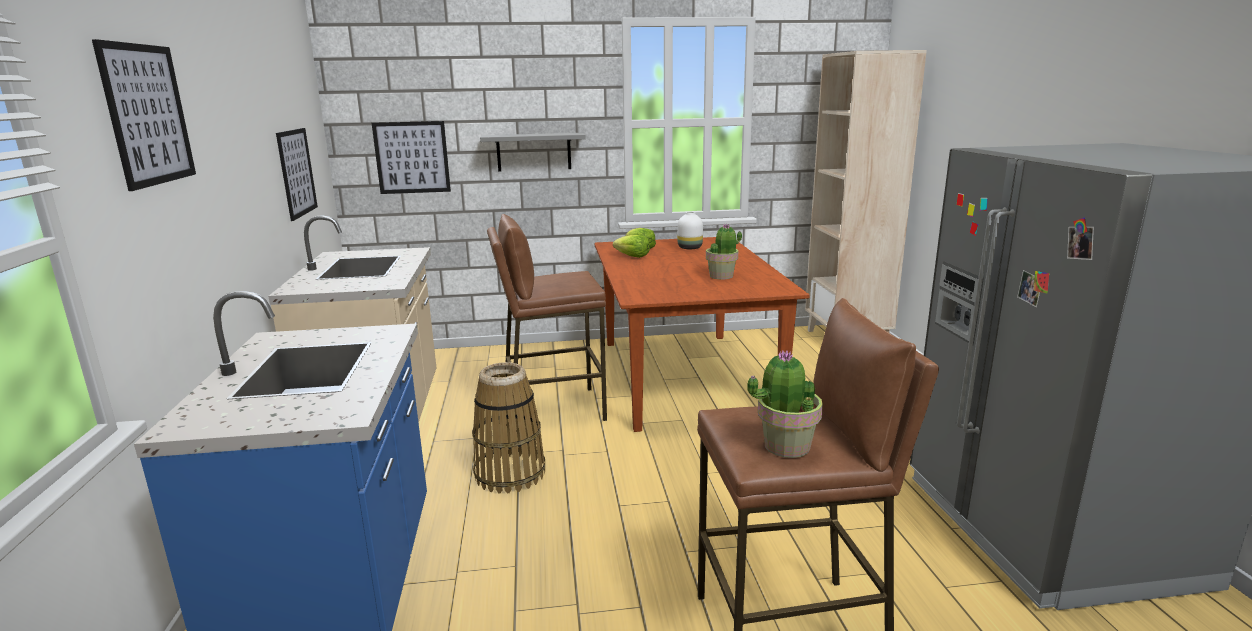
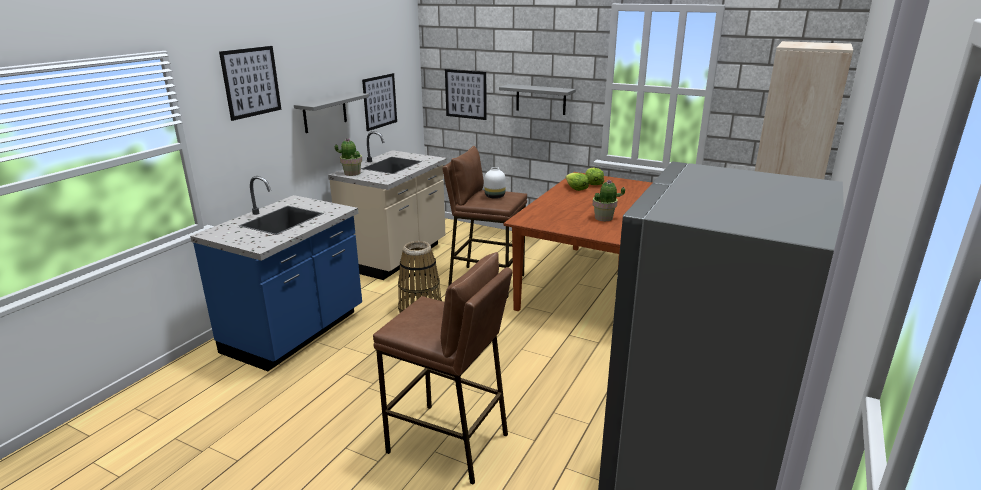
camera: 35 degrees right, 5 degrees up
(245, 185) = (325, 112): none -> grey shelf
(689, 248) = (628, 190): white vase -> white vase (494, 196)
(785, 446) = (417, 326): potted plant -> potted plant (352, 173)

